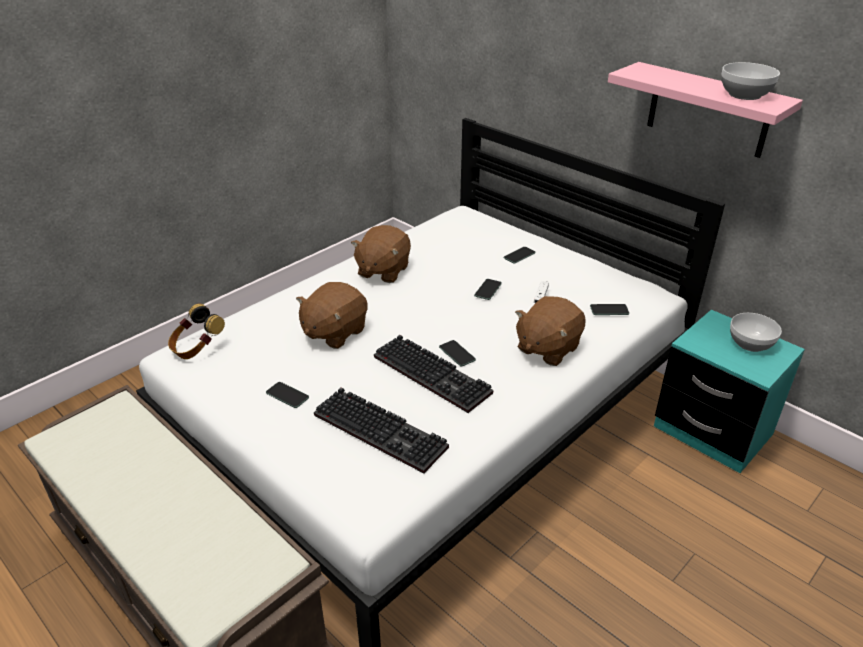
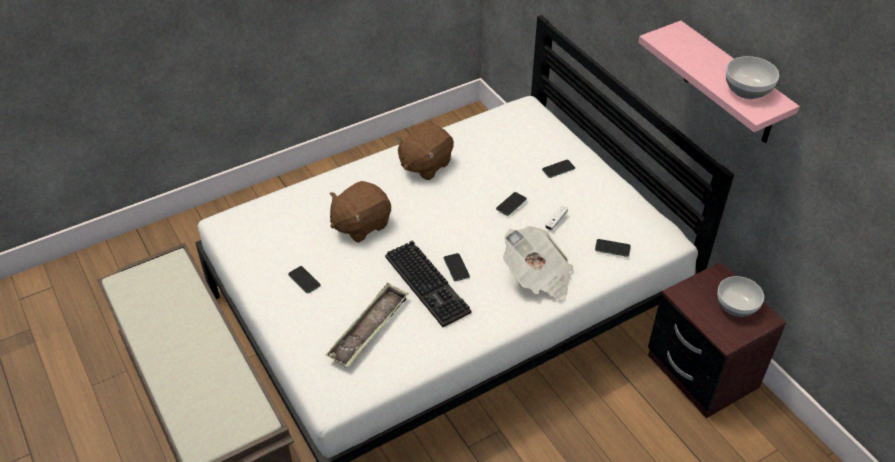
camera: 15 degrees right, 10 degrees up
(197, 348) = (245, 219): headphones -> none
(383, 430) = (369, 329): keyboard -> tray
(547, 348) = (537, 277): brown plush toy -> newspaper
(712, 431) = (702, 372): turquoise nightstand -> brown nightstand

